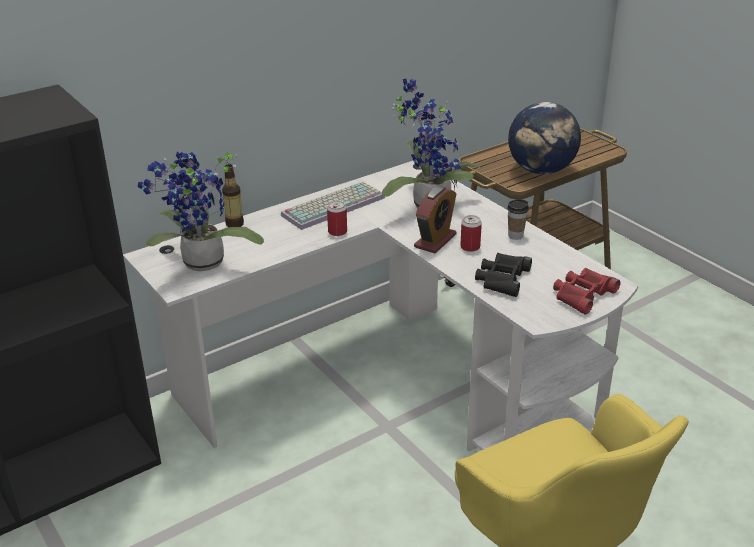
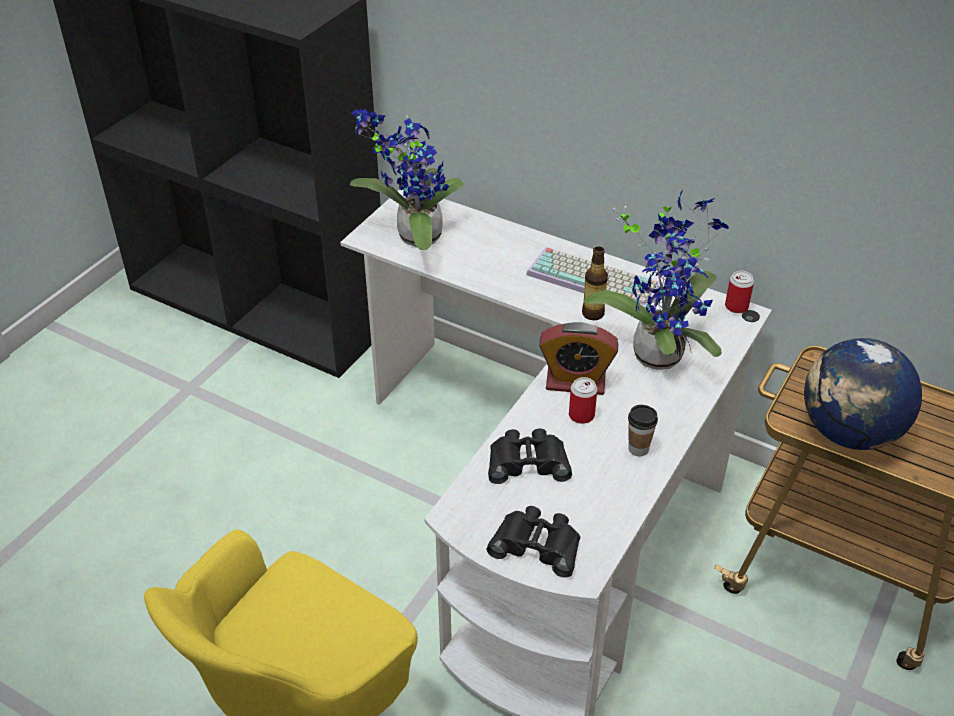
camera: 65 degrees right, 10 degrees up
(234, 224) = (504, 228): bottle -> bottle (593, 313)
(337, 232) = (540, 302): can -> can (736, 306)
(582, 294) = (537, 544): red binoculars -> black binoculars

